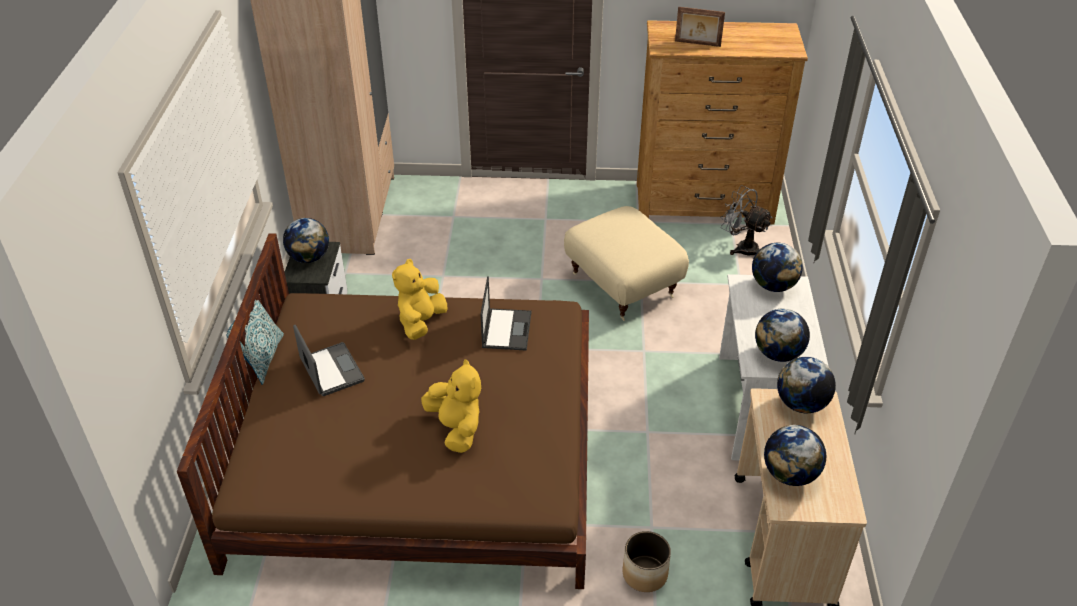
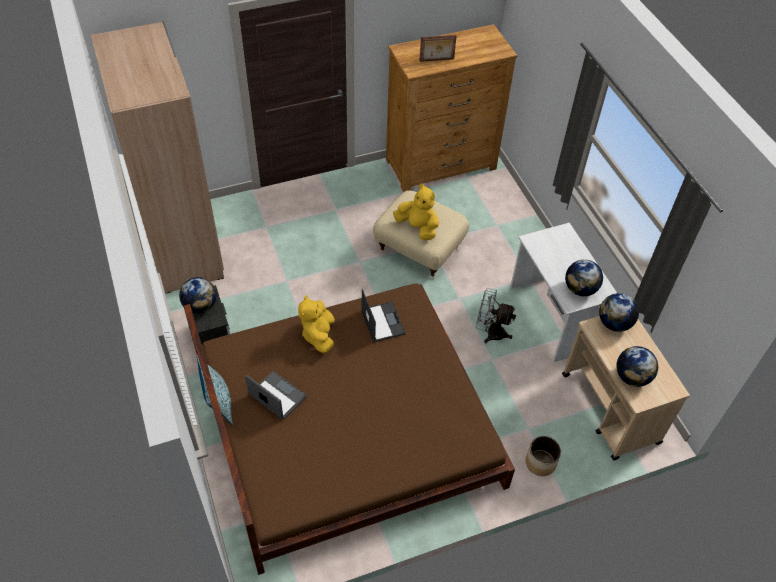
camera: 25 degrees left, 10 degrees up
(456, 428) = (392, 411): yellow plush toy -> yellow plush toy (417, 227)
(742, 247) = (484, 194): grey fan -> grey fan (490, 332)
(773, 285) = (551, 236): globe -> none

